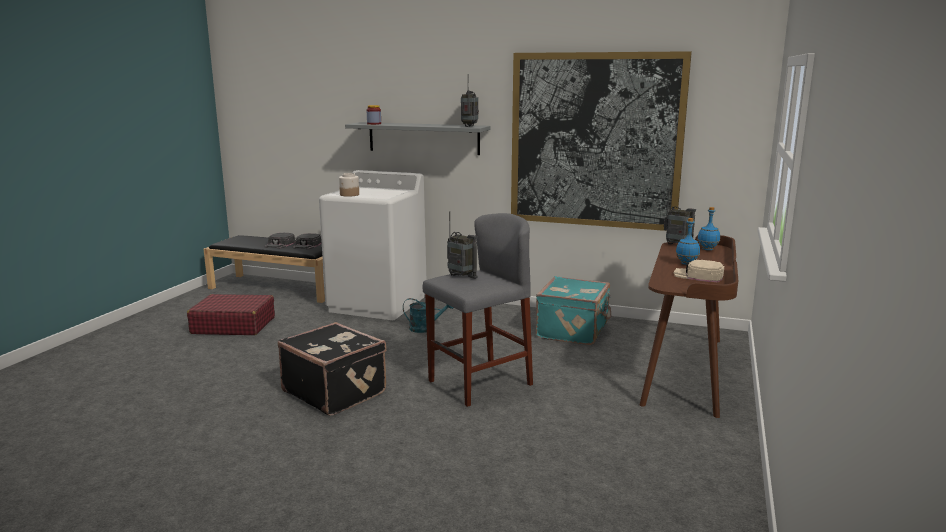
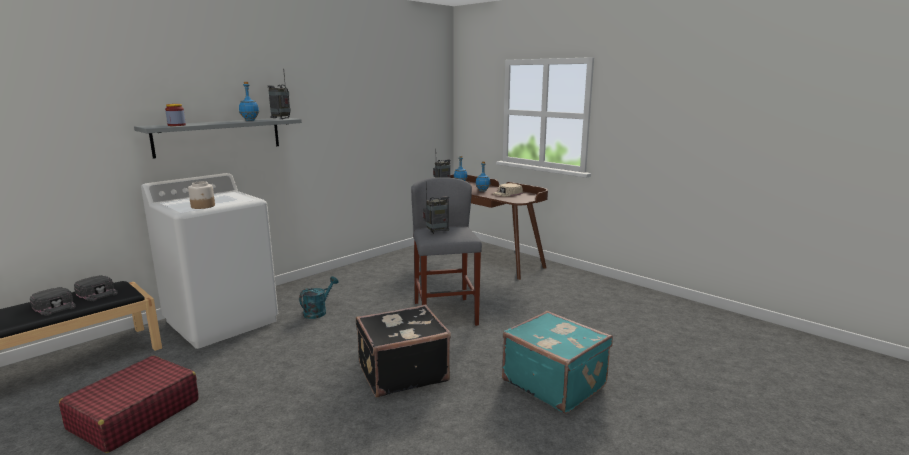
camera: 65 degrees left, 0 degrees up
(438, 125) = (249, 120): none -> blue bottle
(574, 331) = (396, 268): turquoise suitcase -> turquoise suitcase (554, 383)
(595, 140) = (365, 122): picture -> none

